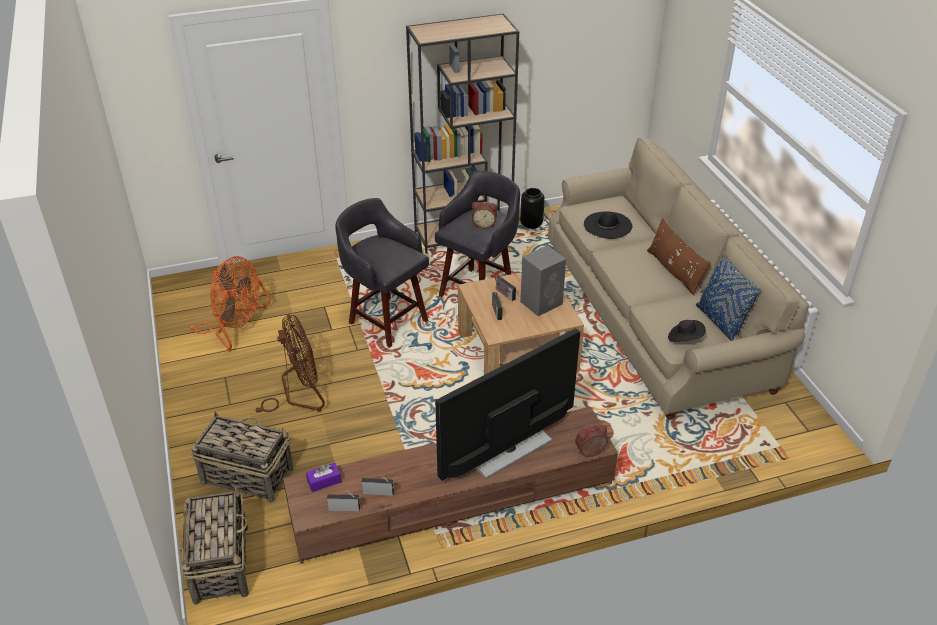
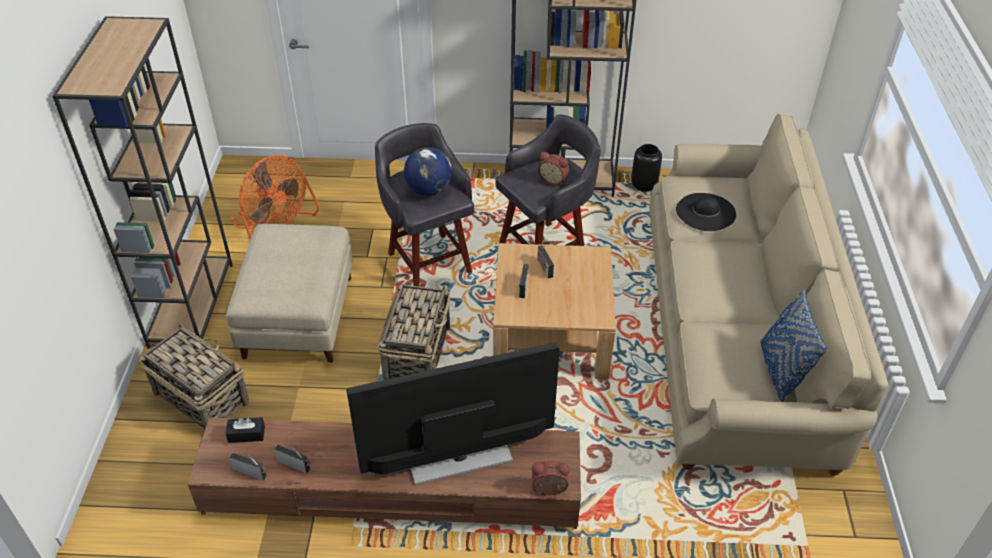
camera: 20 degrees right, 5 degrees up
(193, 405) = (191, 304): none -> bookcase
(221, 562) = (128, 487): basket -> basket (418, 352)
(297, 390) = (298, 316): brown fan -> beige ottoman
(324, 481) = (246, 434): purple tissue box -> black tissue box
(387, 253) = (429, 190): none -> globe
(542, 302) = (581, 289): grey speaker -> none
(674, 271) = (757, 290): brown pillow -> none
(685, 339) = (723, 381): black hat -> none

